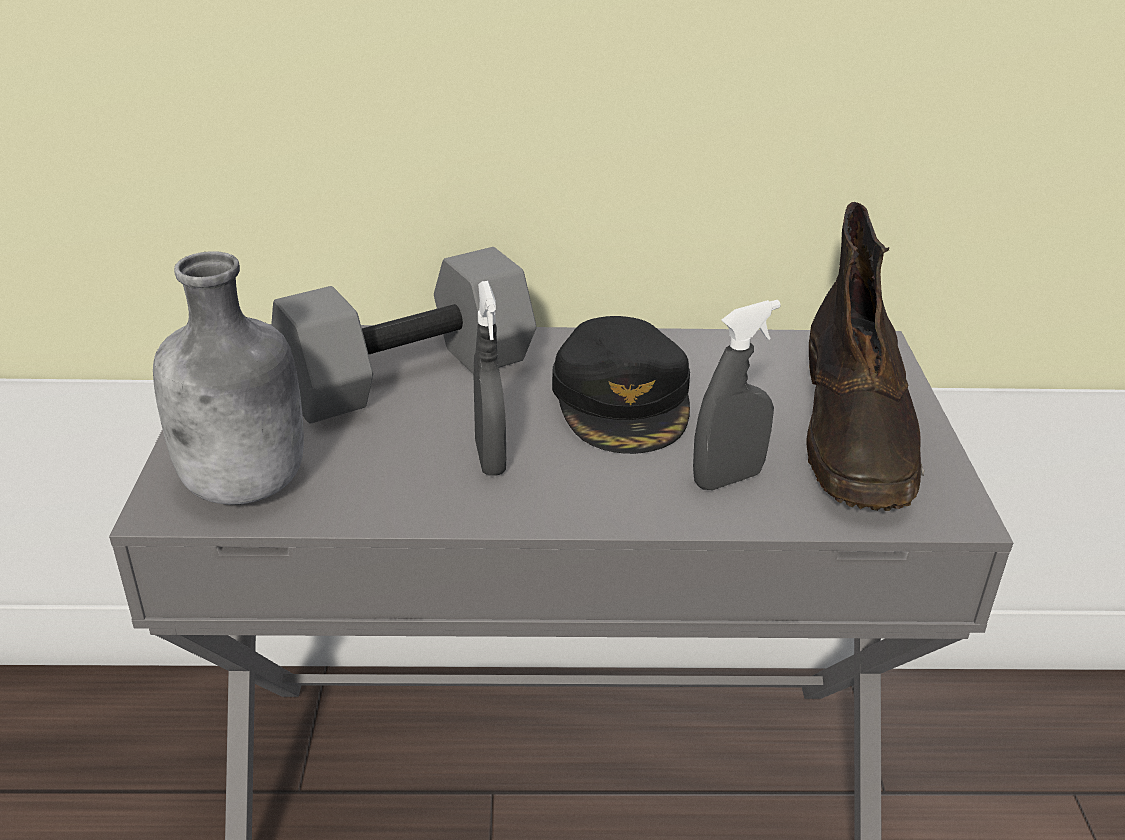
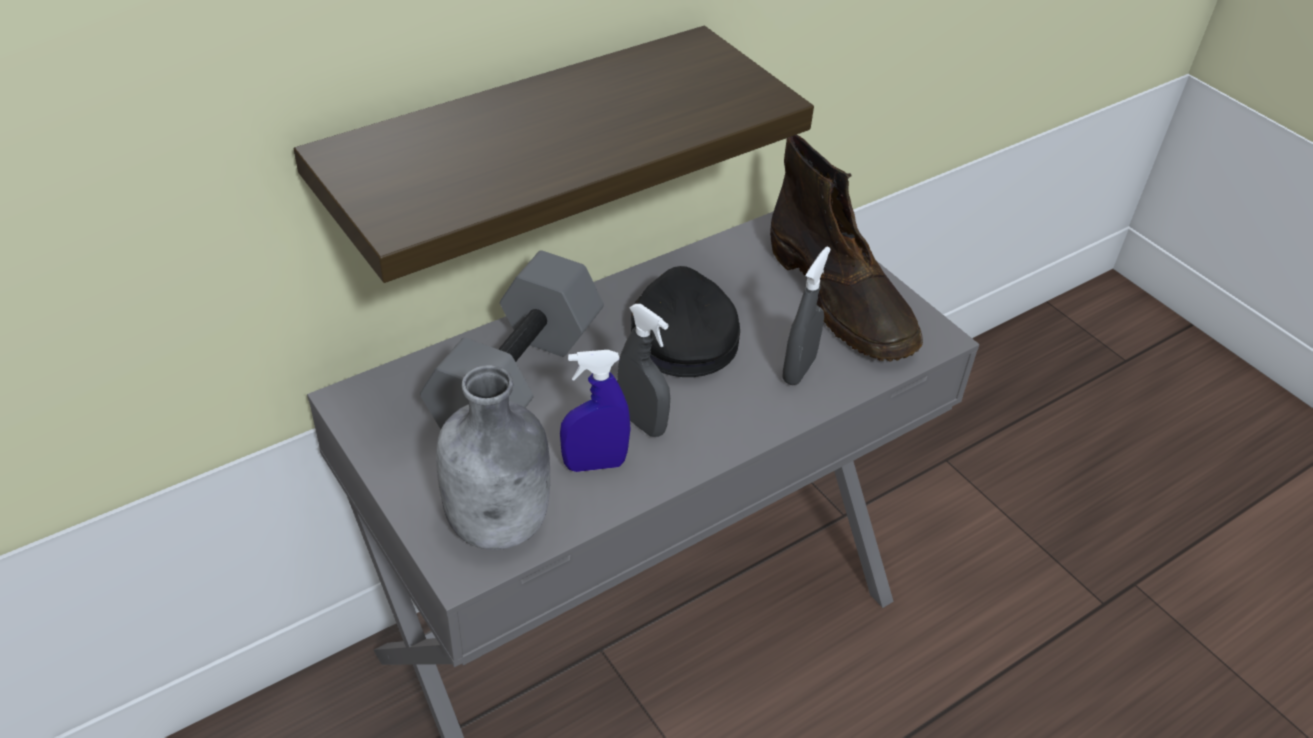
camera: 35 degrees left, 10 degrees up
(398, 475) = (594, 464): none -> blue spray bottle
(494, 114) = (518, 145): none -> shelf
(623, 399) = (681, 334): black cap -> black cap turned 150 degrees counterclockwise

